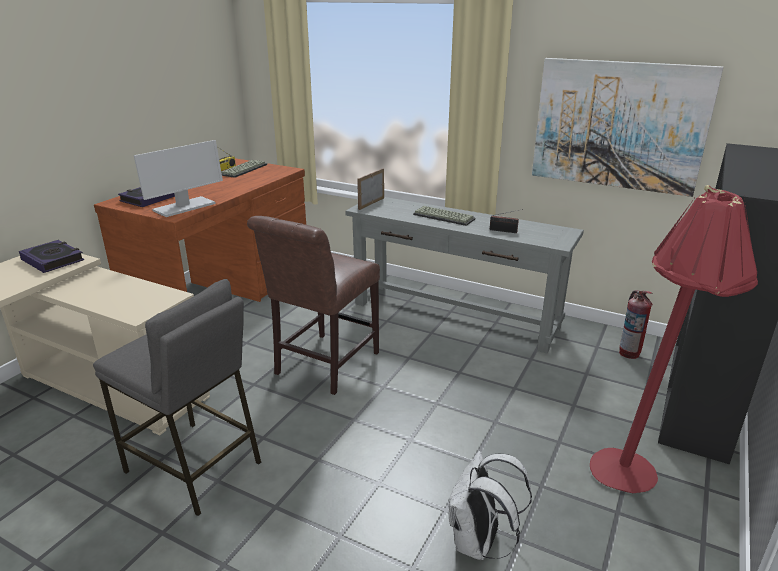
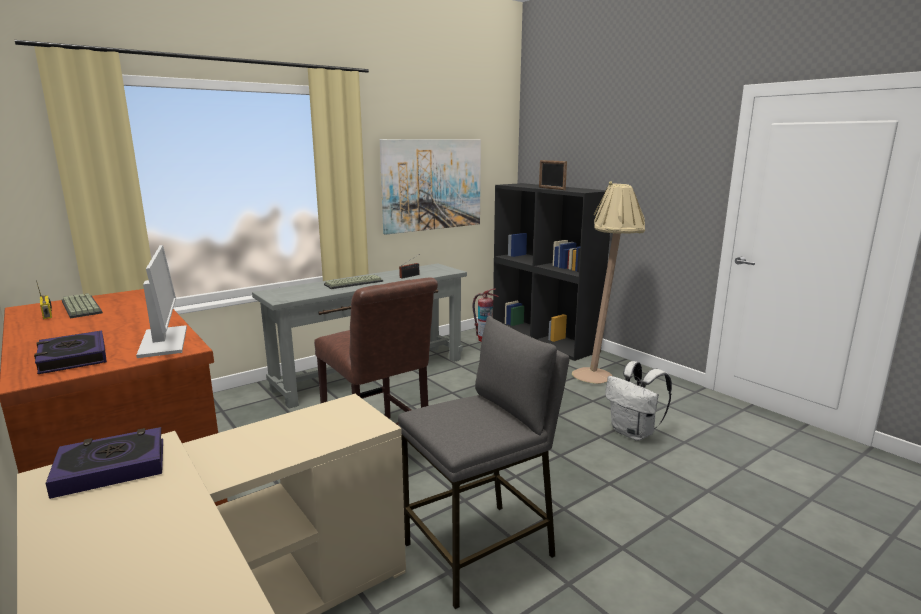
camera: 65 degrees left, 10 degrees down
(371, 203) = (274, 295): picture frame -> picture frame (551, 188)
(636, 480) = (601, 375): red floor lamp -> beige floor lamp

